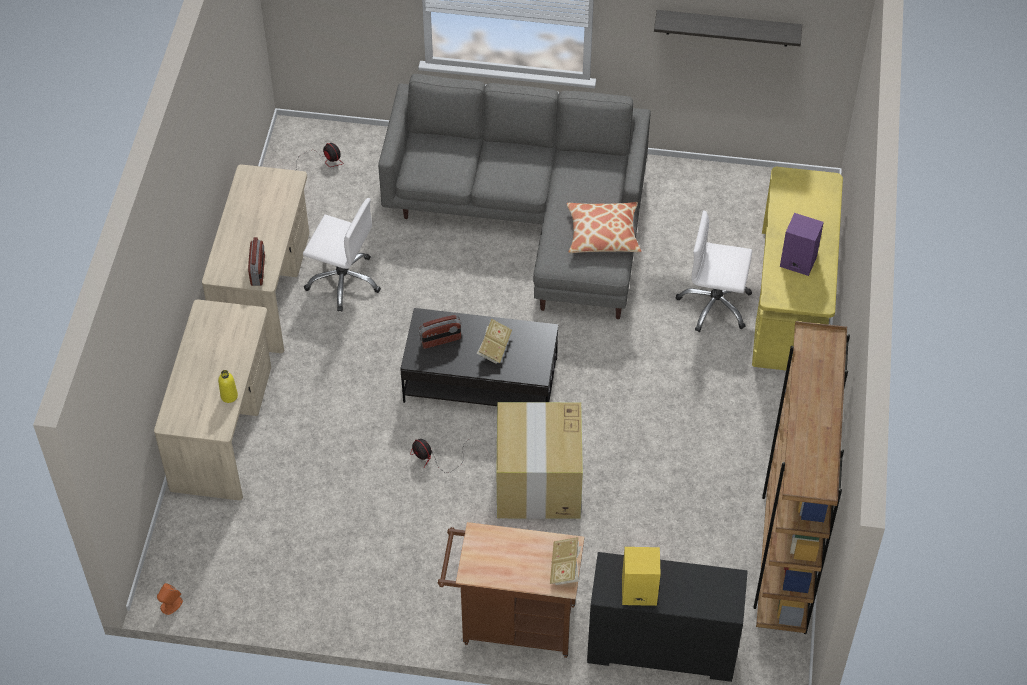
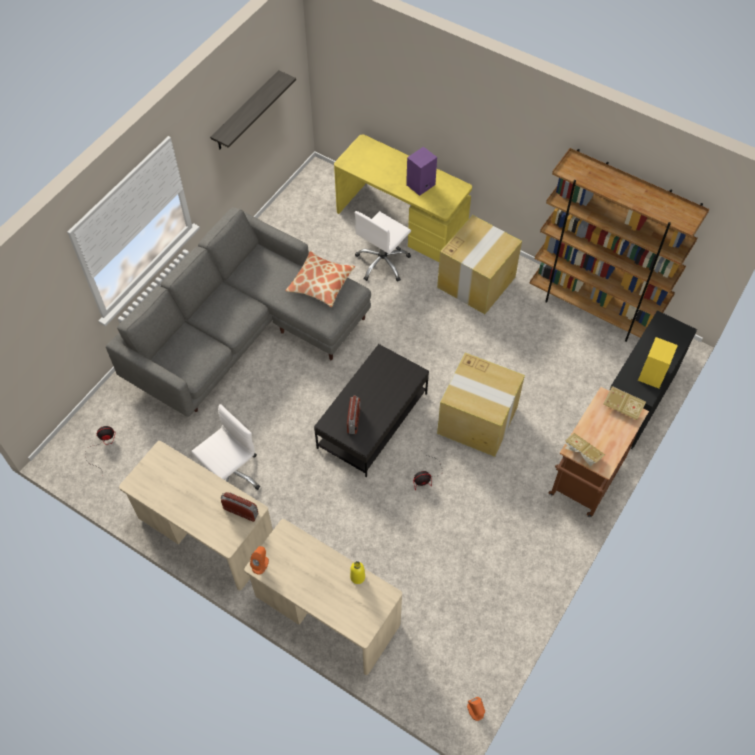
camera: 65 degrees left, 5 degrees up
(206, 310) = (260, 564): none -> orange speaker
(494, 348) = (379, 390): book -> book (582, 454)
(748, 412) = (476, 281): none -> cardboard box

